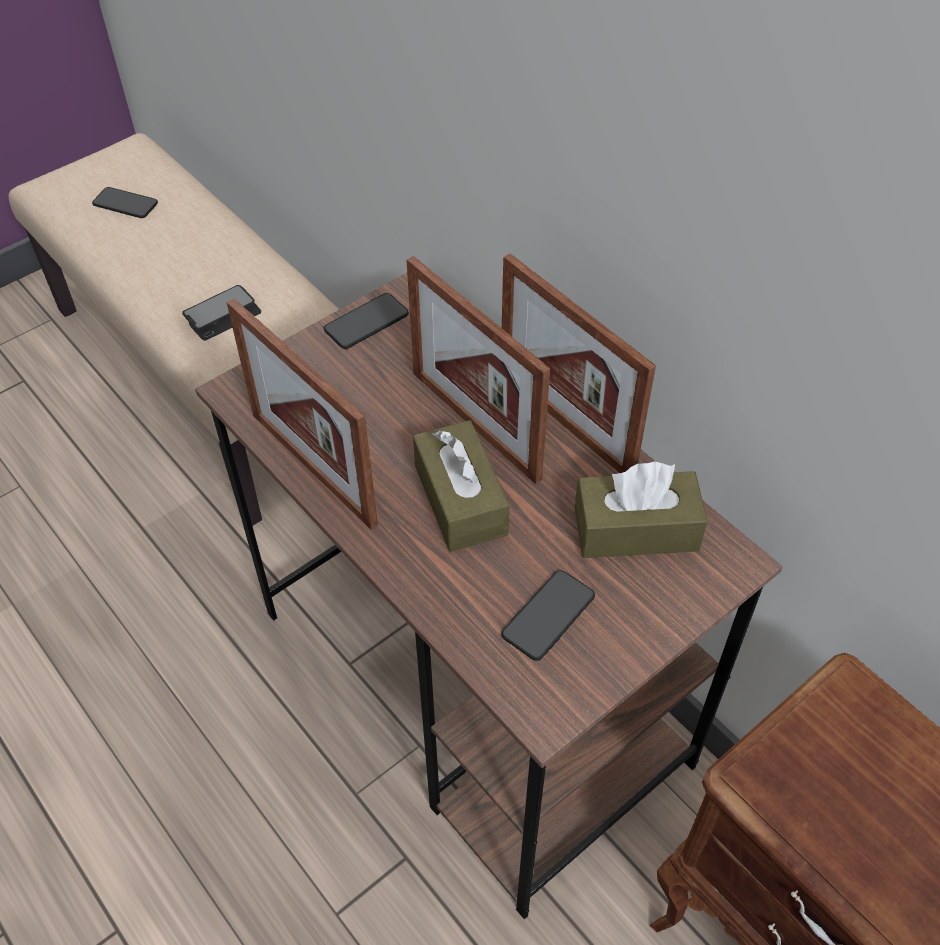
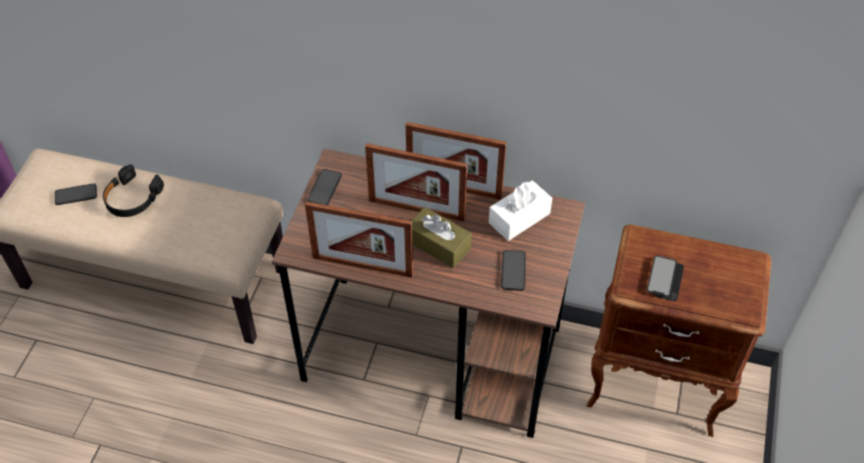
camera: 35 degrees left, 0 degrees up
(183, 239) = (132, 198): none -> black headphones
(222, 314) = (196, 228): phone -> phone (665, 279)
(636, 529) = (519, 218): brown tissue box -> white tissue box

